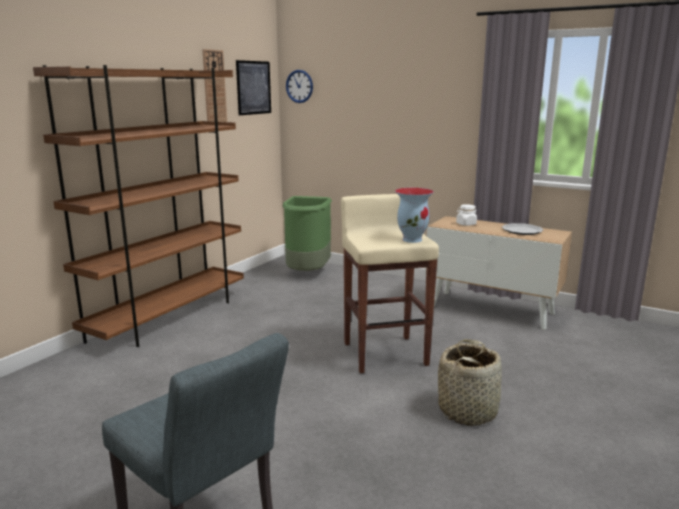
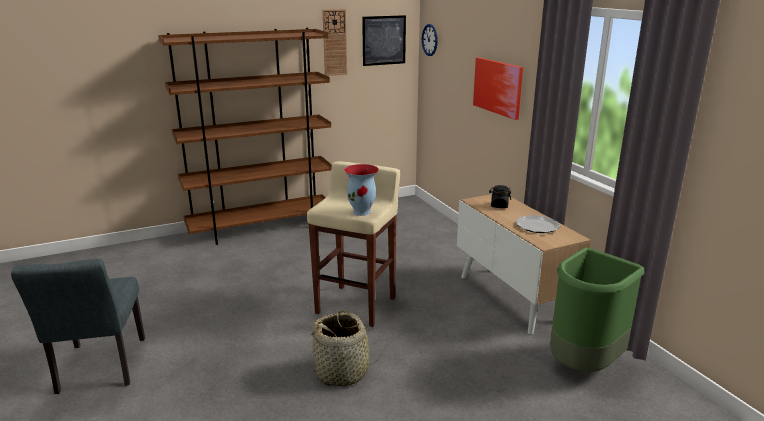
camera: 35 degrees right, 5 degrees up
(308, 273) = (406, 217): green trash can -> green trash can (583, 365)
(414, 119) = (498, 87): none -> picture
(466, 224) = (499, 206): white jar -> black jar

